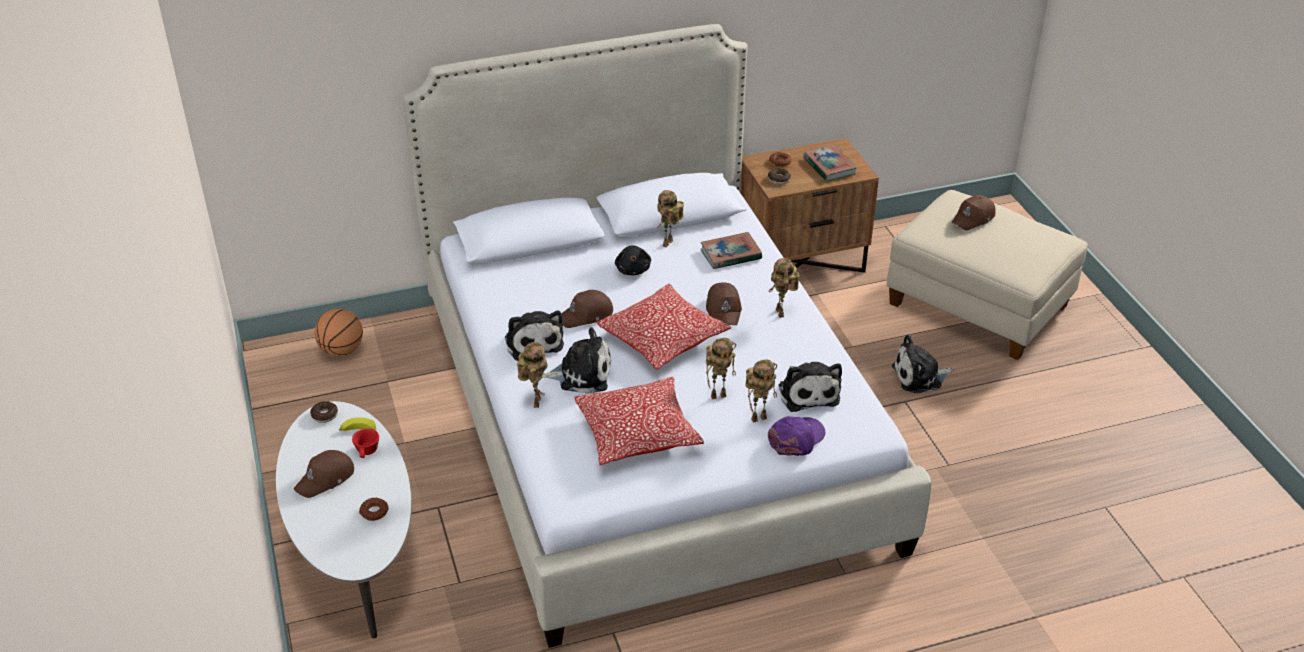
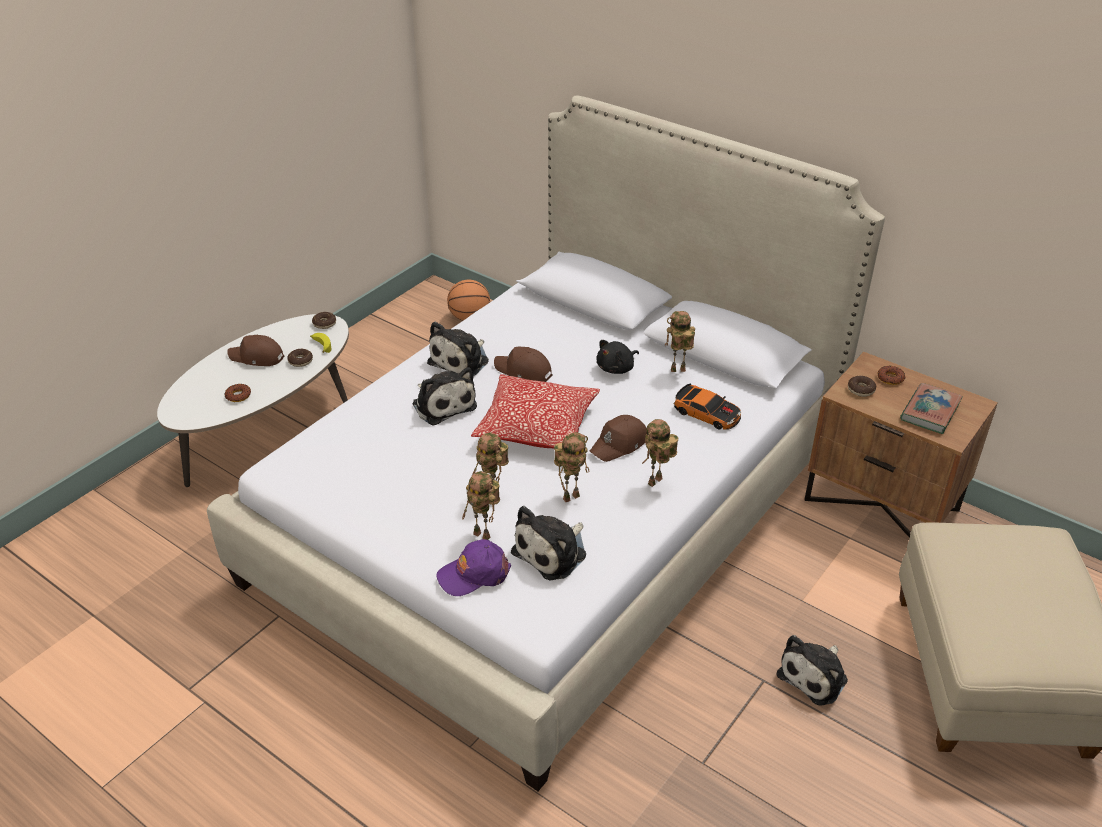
camera: 55 degrees right, 0 degrees up
(367, 452) = (300, 361): red cup -> donut
(535, 401) = (385, 396): toy robot -> toy robot (571, 496)
(637, 433) = (393, 469): pillow -> none
(730, 254) = (707, 412): book -> toy car
(796, 439) = (474, 574): purple cap -> purple cap turned 150 degrees clockwise
(920, 377) = (815, 676): plush toy -> plush toy turned 90 degrees counterclockwise
(973, 218) = (1026, 566): brown cap -> none

